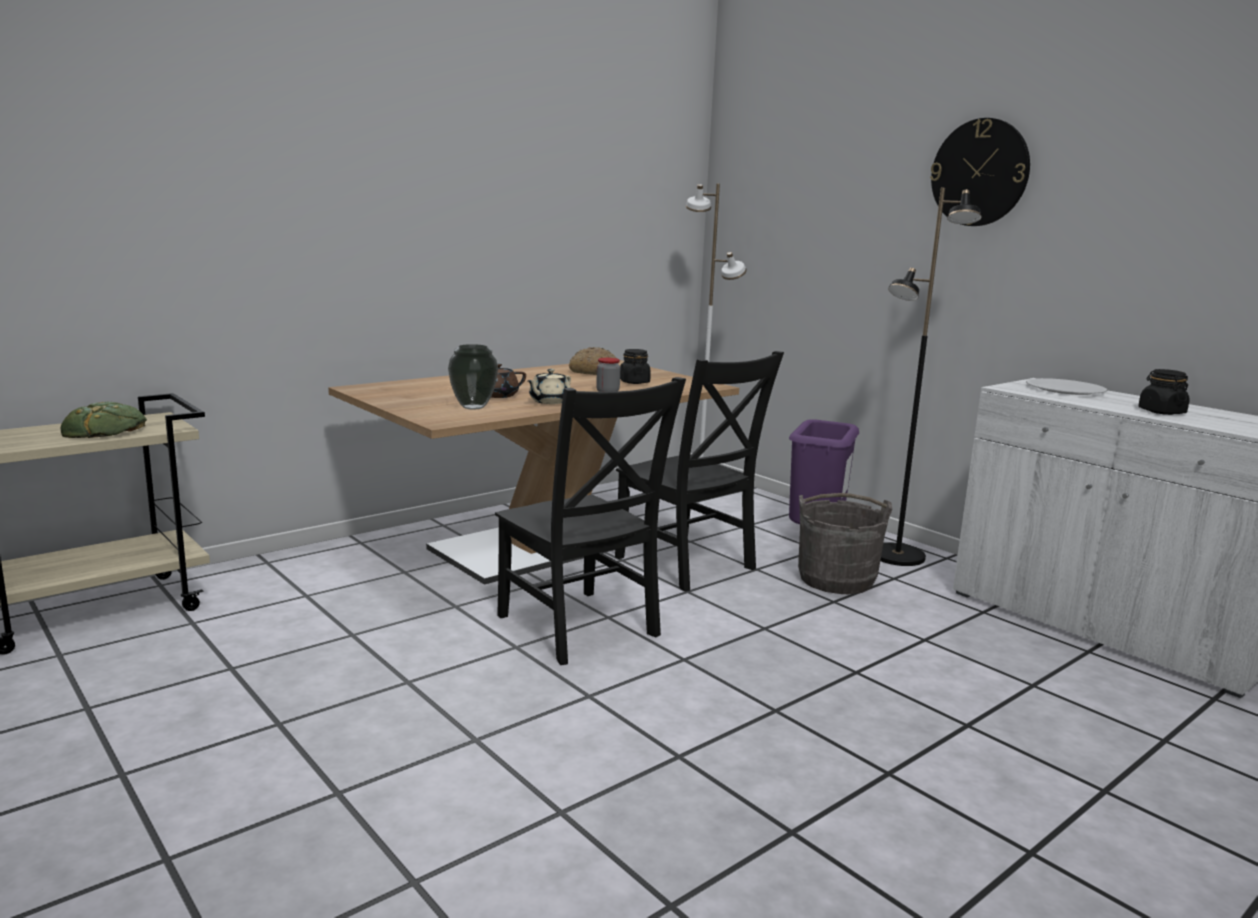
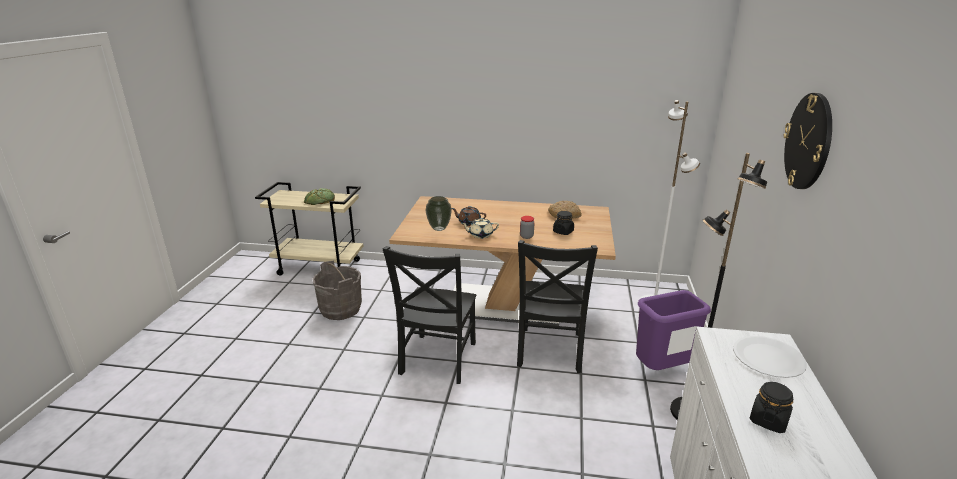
camera: 50 degrees right, 10 degrees up
(836, 580) = (612, 406): grey bucket -> grey bucket (340, 309)

